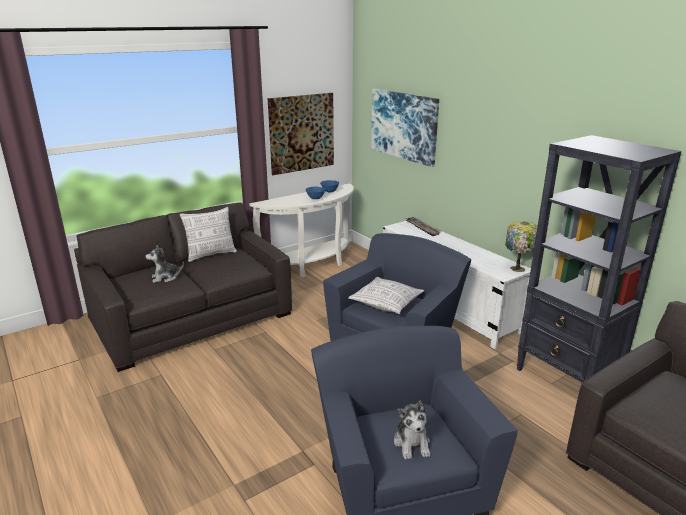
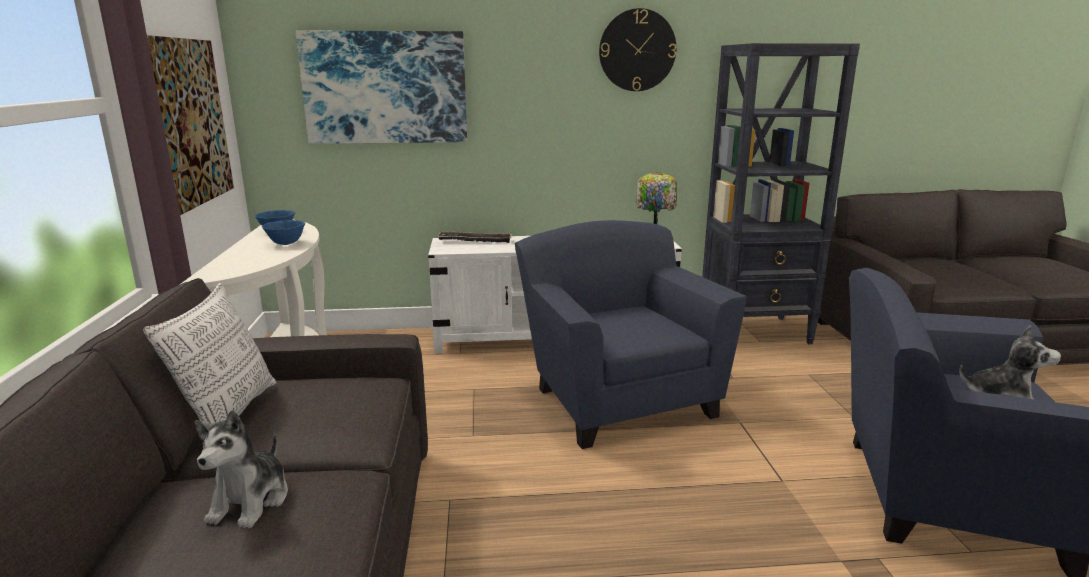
camera: 60 degrees left, 5 degrees down
(386, 303) = (626, 326): pillow -> none
(534, 127) = (637, 50): none -> wall clock

